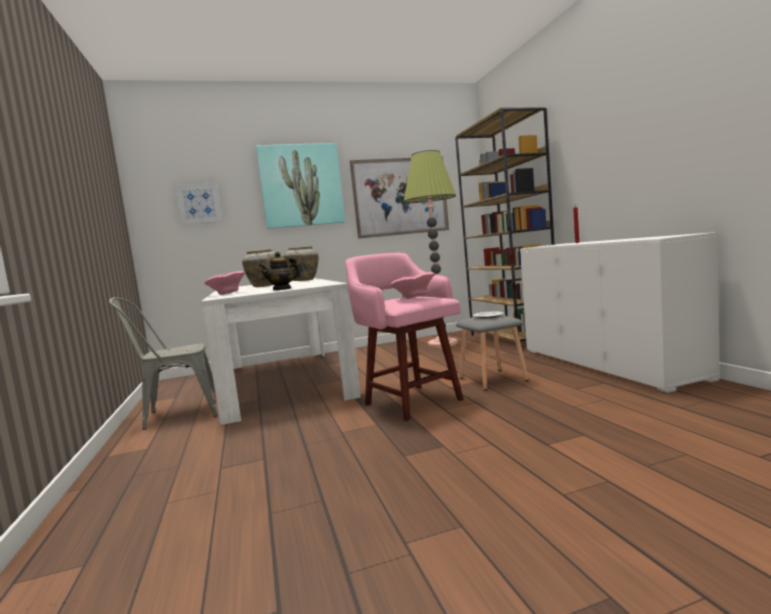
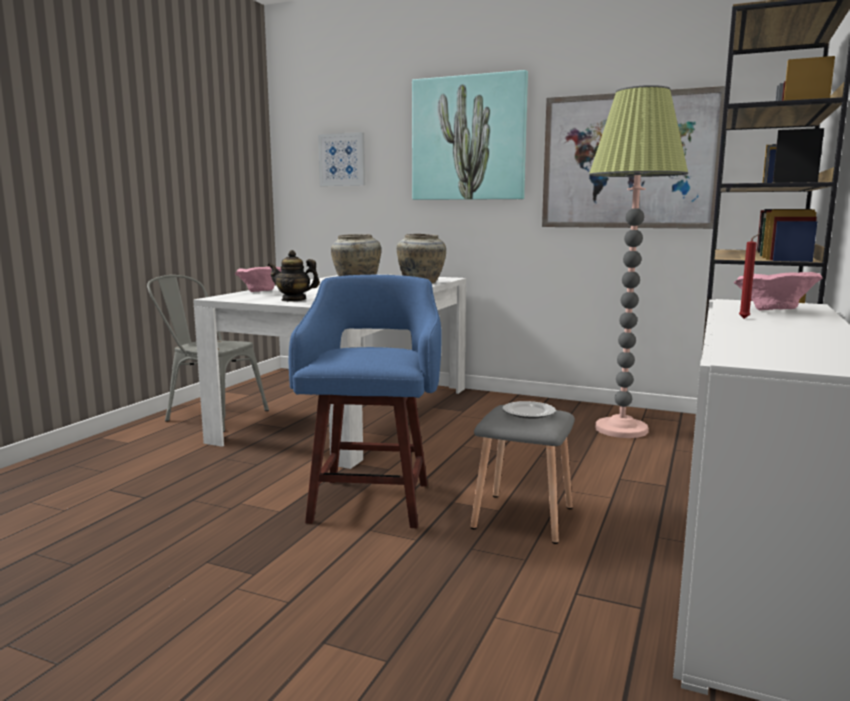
camera: 40 degrees right, 5 degrees up
(411, 401) = (371, 500): pink stool -> blue stool
(414, 298) = (369, 355): pink bowl -> pink bowl (773, 311)

